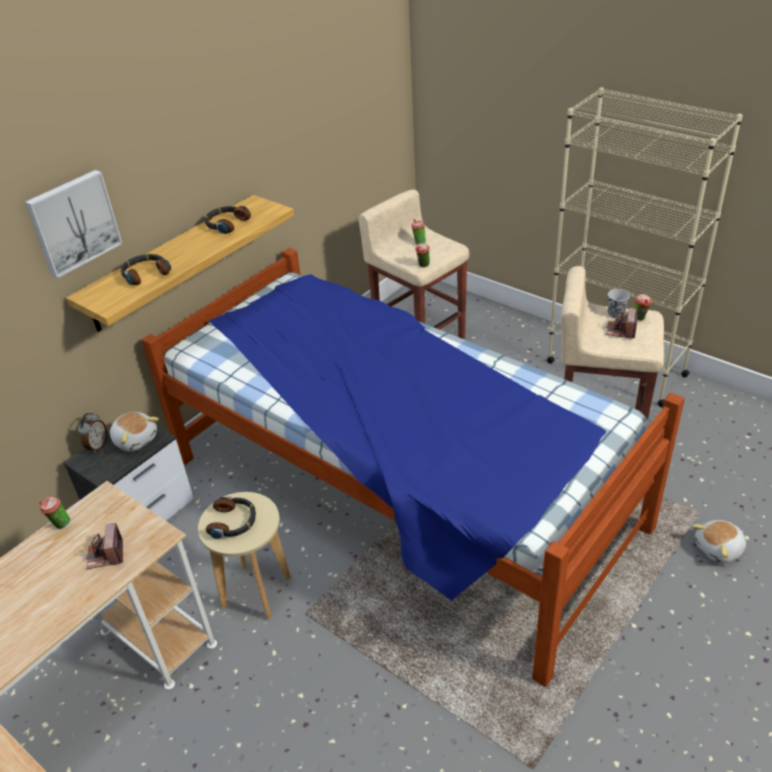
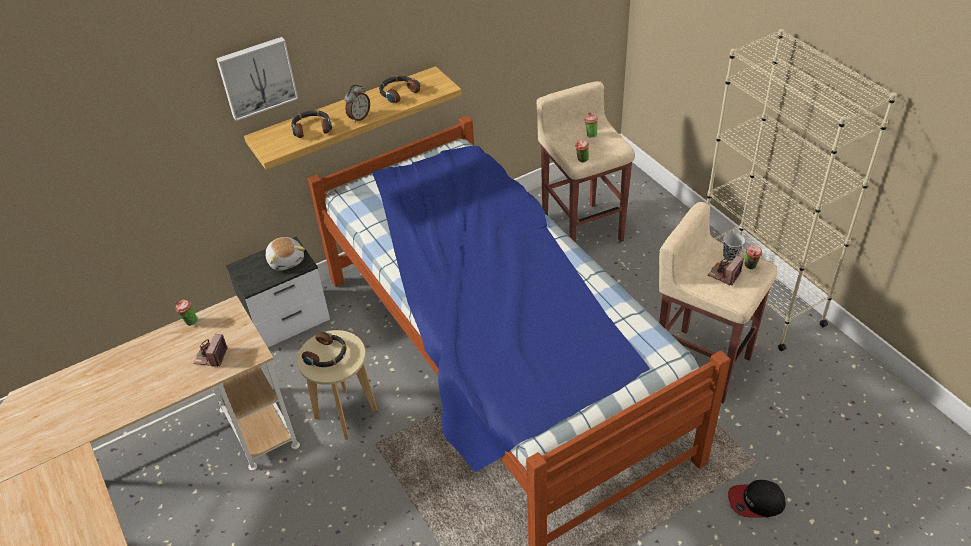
camera: 20 degrees right, 5 degrees up
(97, 446) = (255, 258): alarm clock -> alarm clock (359, 117)
(719, 549) = (756, 502): plush toy -> cap

